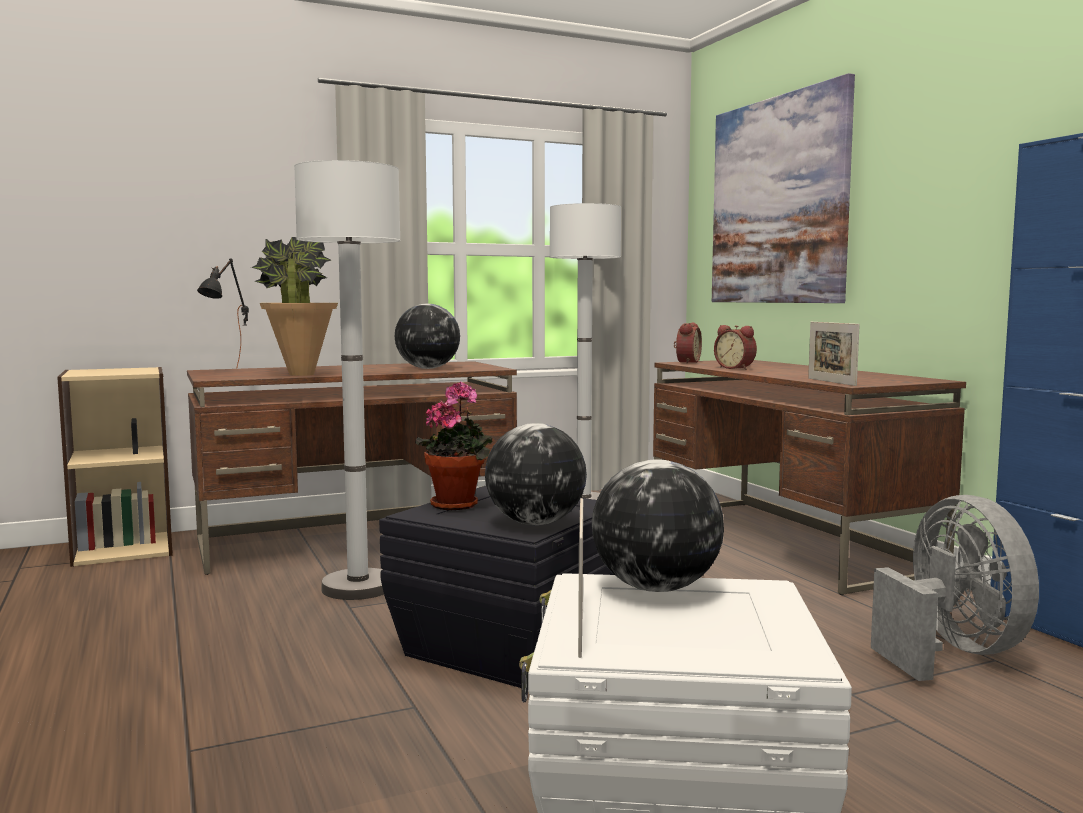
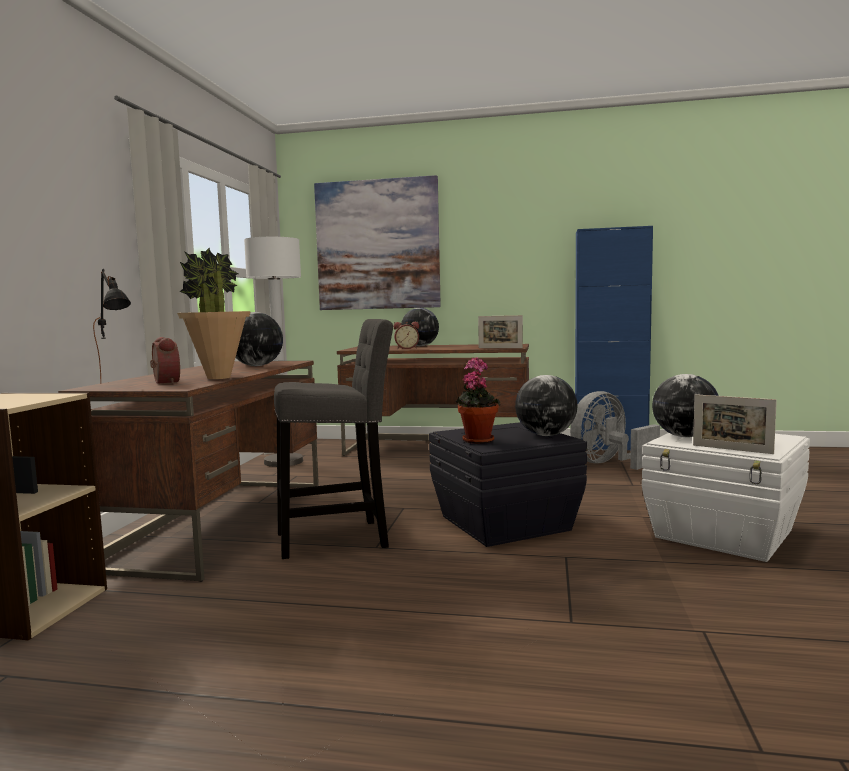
camera: 55 degrees left, 0 degrees up
(358, 587) = (339, 539): white floor lamp -> grey stool
(686, 362) = (353, 349): alarm clock -> alarm clock (164, 383)
(791, 367) = (420, 346): none -> globe
(951, 652) = (608, 464): grey fan -> grey fan turned 60 degrees counterclockwise

